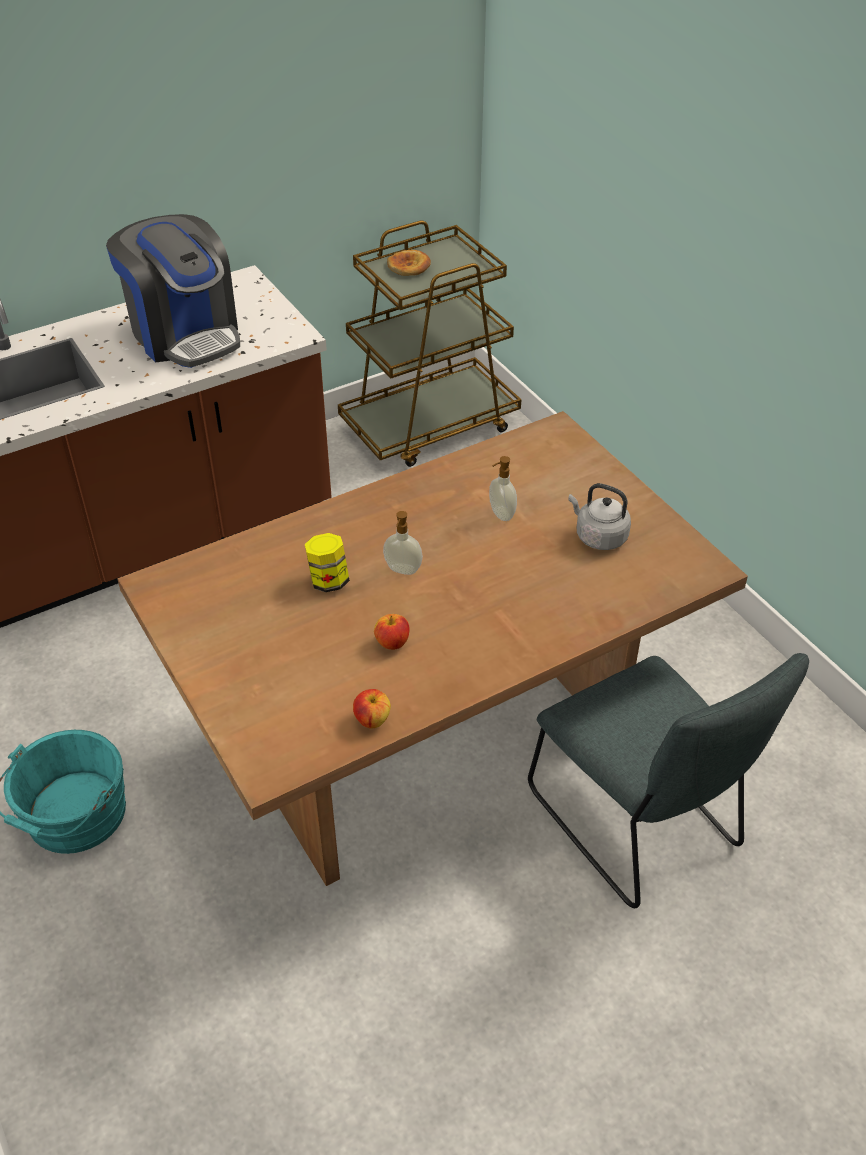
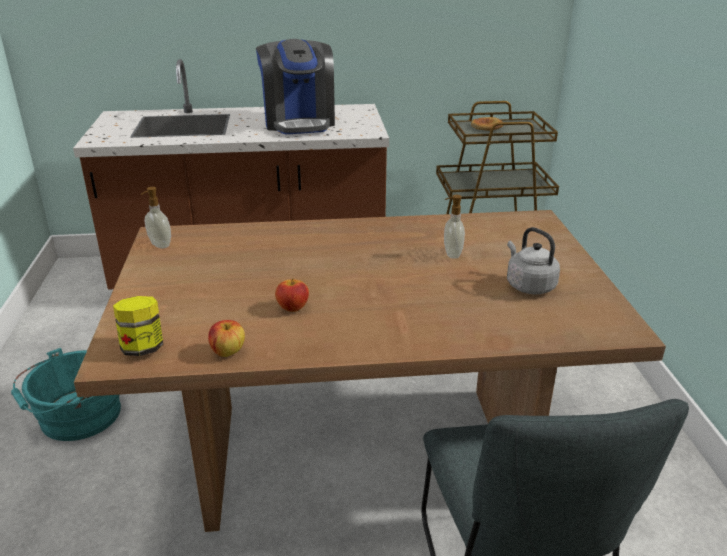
camera: 25 degrees right, 15 degrees down
(328, 581) = (280, 261): jar -> jar (143, 348)
(402, 570) = (342, 268): soap dispenser -> soap dispenser (159, 245)

